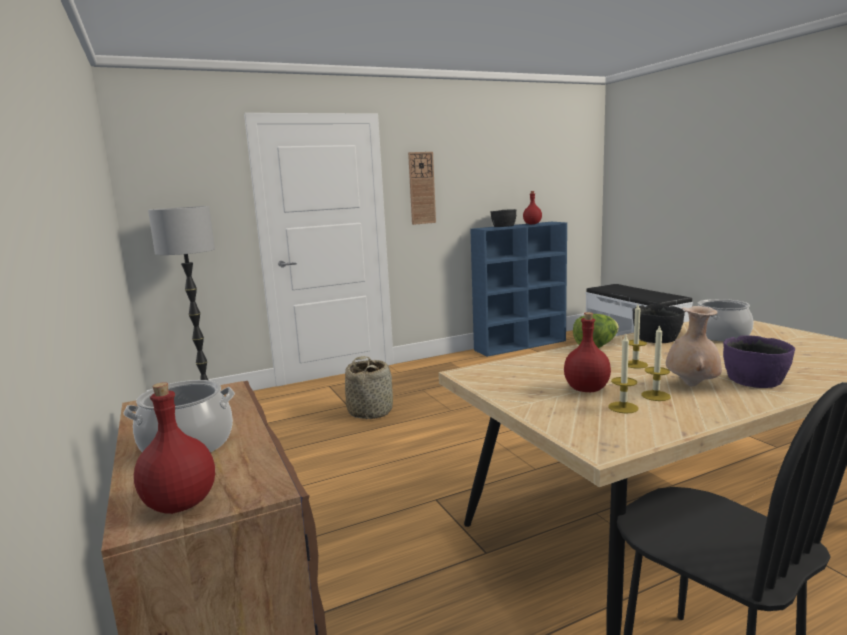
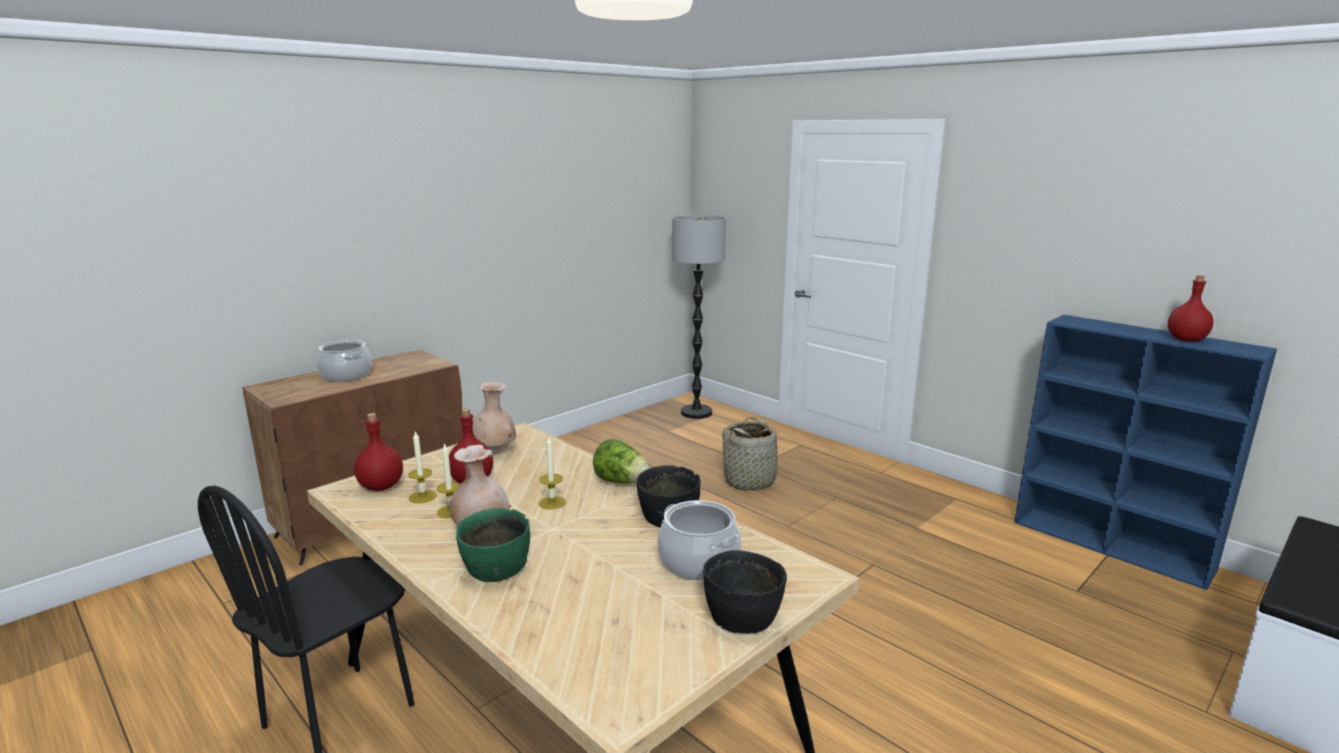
camera: 70 degrees right, 5 degrees up
(179, 504) = (275, 389): red bottle -> red bottle (380, 486)
(422, 188) = (993, 234): wall clock -> none
(503, 226) = (1116, 327): black bowl -> black bowl (742, 614)
(514, 382) = (494, 451): none -> beige vase
(755, 380) = (495, 567): purple bowl -> green bowl

